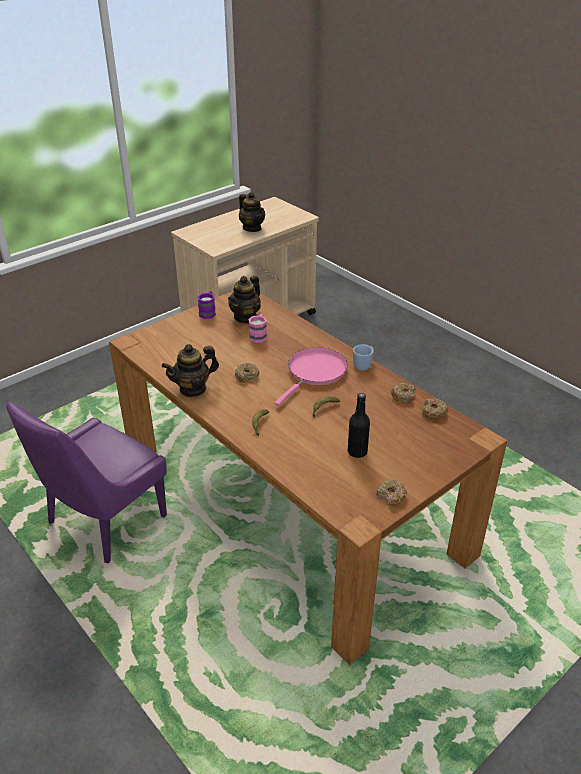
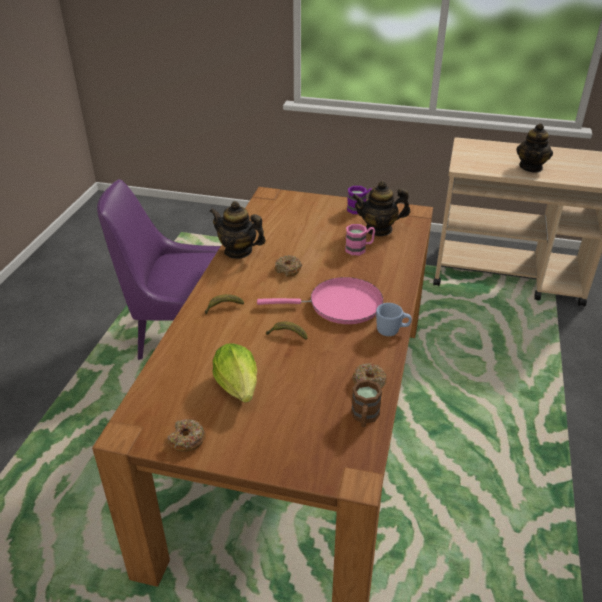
camera: 55 degrees right, 0 degrees up
(357, 452) = (238, 386): black bottle -> lettuce
(433, 412) = (364, 417): donut -> brown mug

